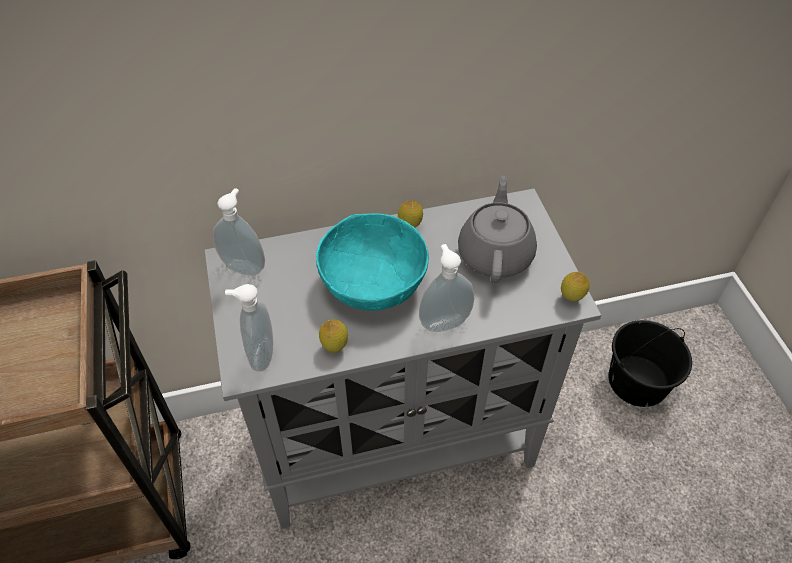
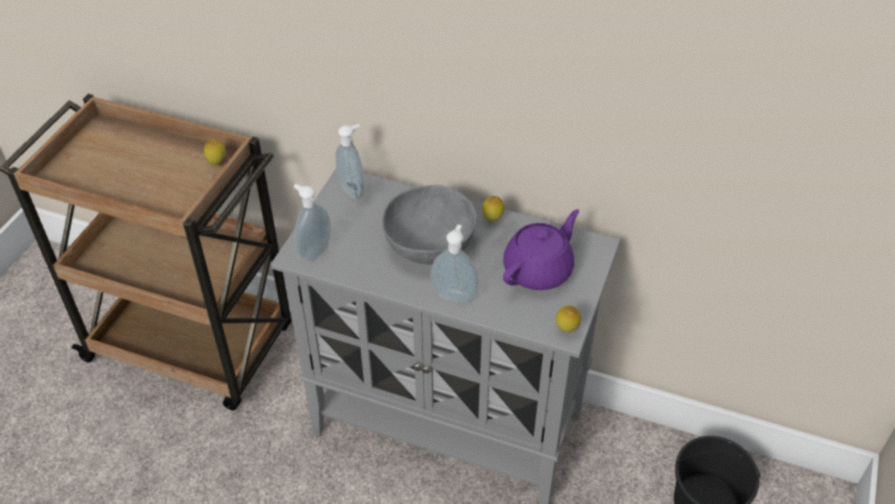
camera: 35 degrees right, 5 degrees down
(334, 347) = (365, 271): lemon -> lemon (217, 163)
(373, 282) = (430, 244): turquoise bowl -> grey bowl
(495, 254) = (539, 270): grey teapot -> purple teapot

